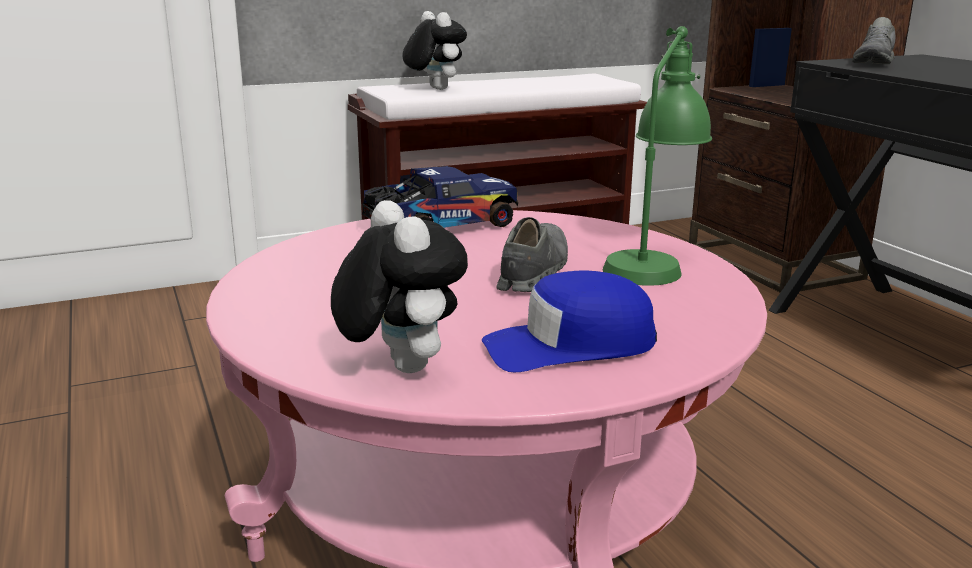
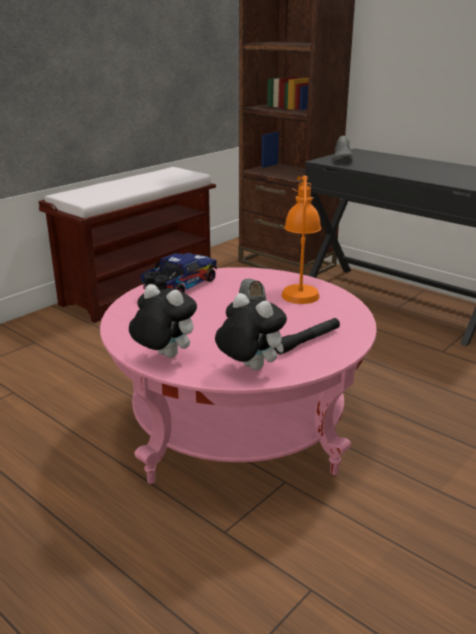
camera: 25 degrees left, 5 degrees up
(434, 89) = (97, 192): plush toy -> plush toy (163, 356)
(570, 345) = (307, 341): blue cap -> black flashlight
(652, 261) = (299, 289): green table lamp -> orange table lamp

